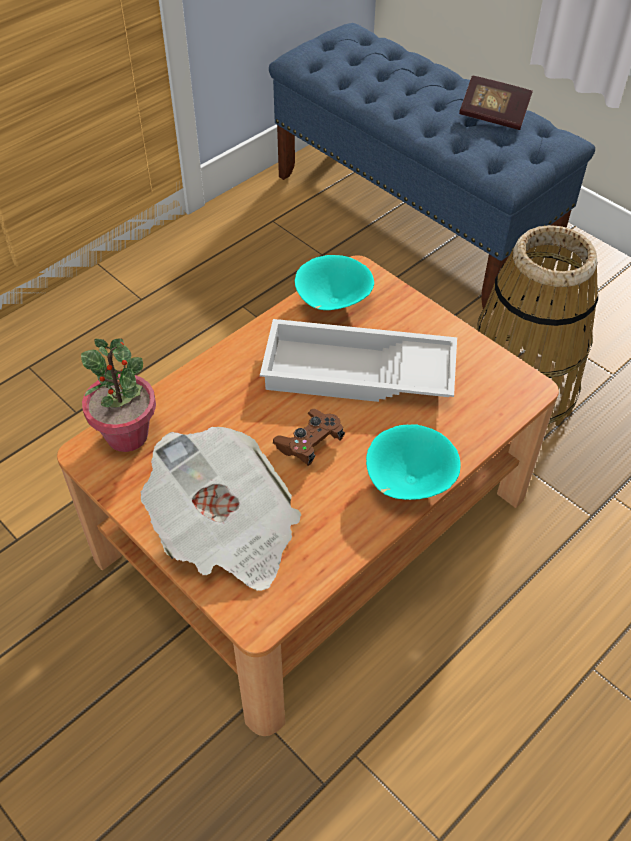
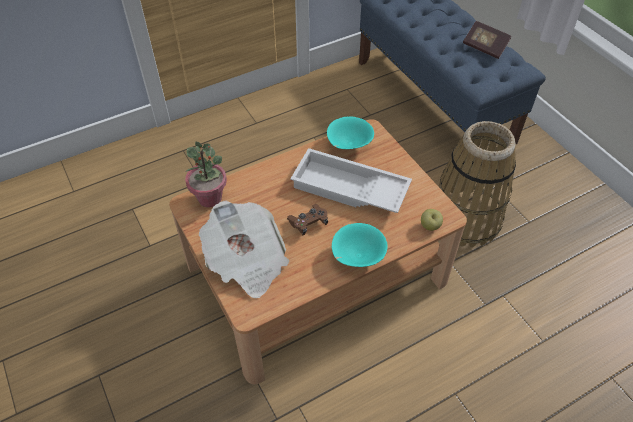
camera: 15 degrees right, 0 degrees up
(506, 409) = (430, 226): none -> apple

